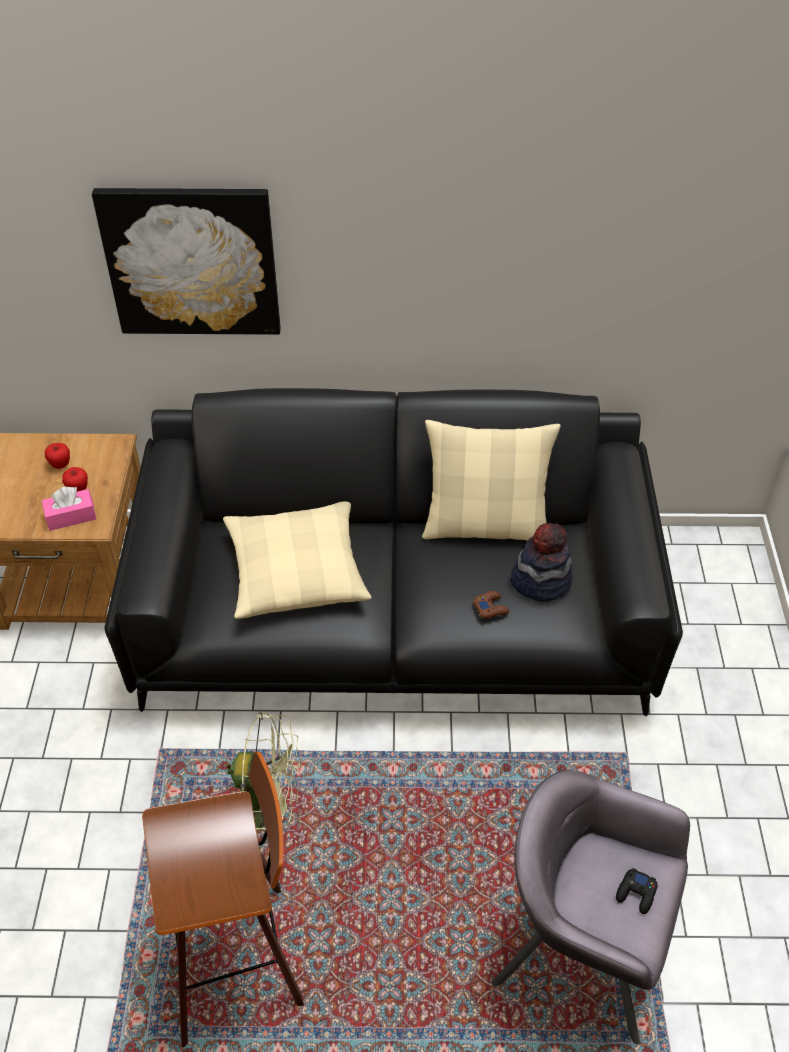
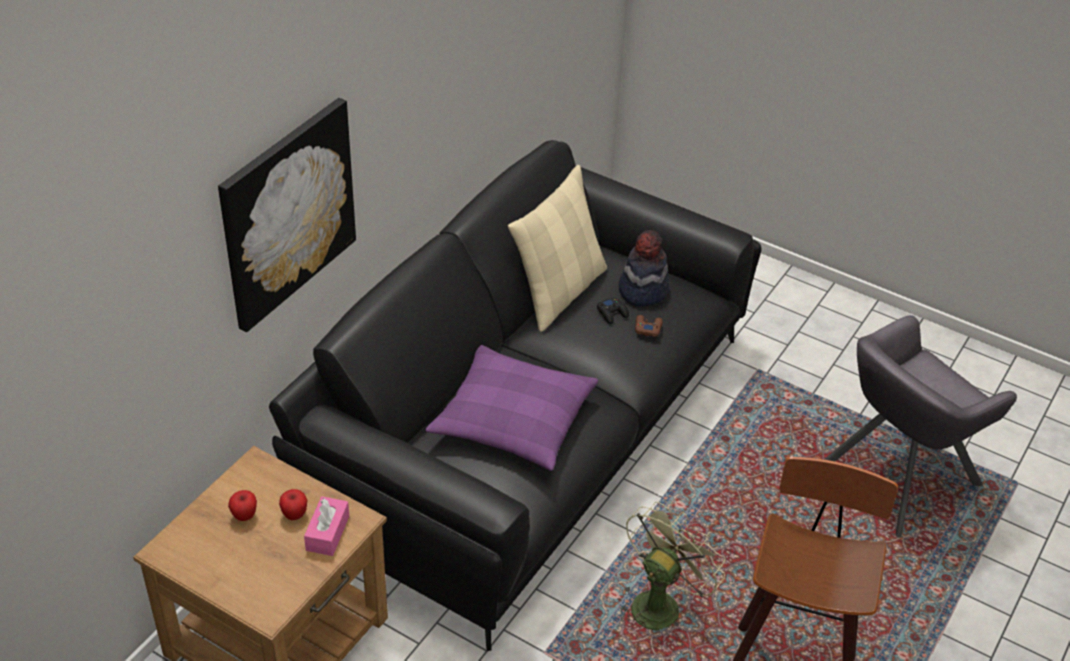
camera: 60 degrees left, 5 degrees down
(296, 570) = (513, 419): beige pillow -> purple pillow
(636, 893) = (939, 380): black game controller -> black game controller (612, 313)

